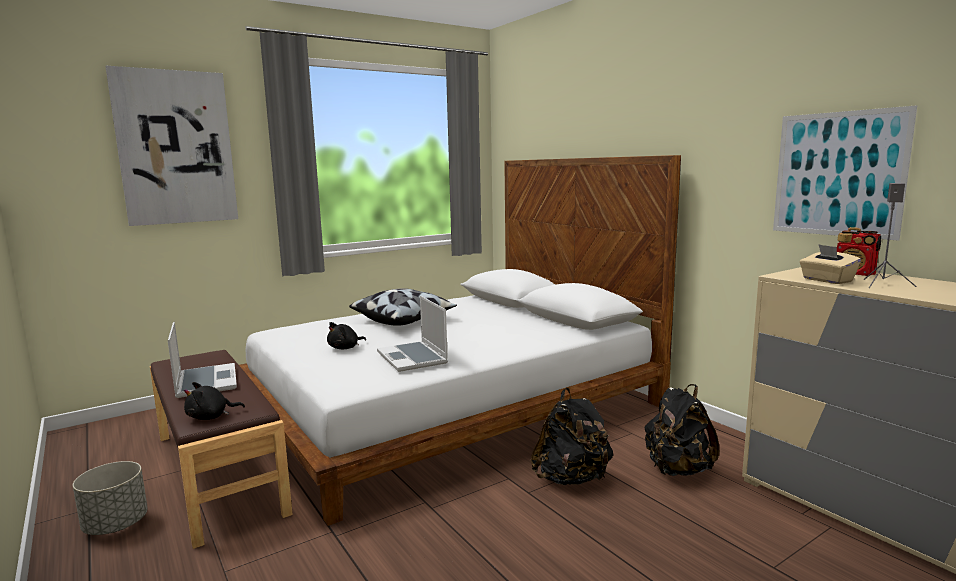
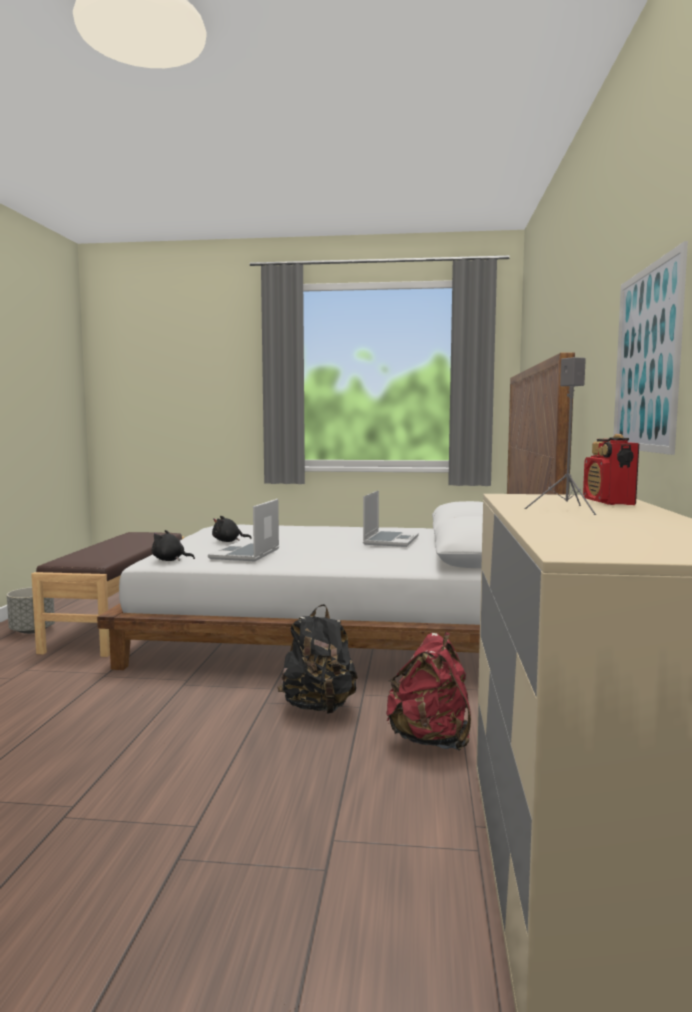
camera: 40 degrees right, 5 degrees down
(176, 148) = (195, 368): picture -> none
(205, 382) = (119, 545): laptop -> laptop (390, 540)
(211, 417) = (72, 561): black plush toy -> black plush toy (170, 560)
(404, 320) = (322, 533): pillow -> none
(677, 469) = (431, 740): black backpack -> red backpack
(826, 280) = (526, 501): beige tissue box -> none

